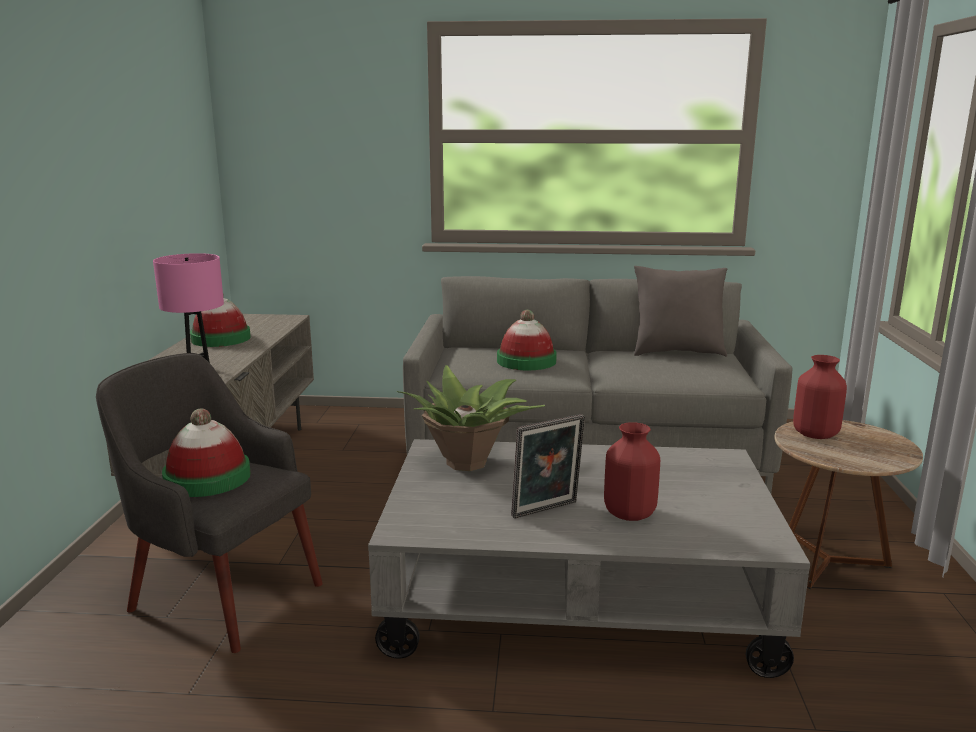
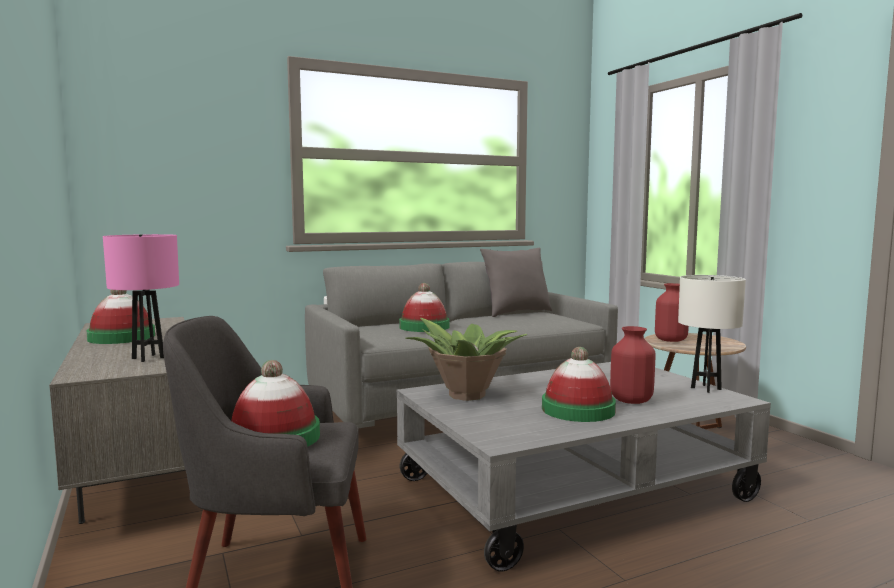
camera: 30 degrees left, 10 degrees down
(546, 511) = (578, 409): picture frame -> hat
(760, 519) = (705, 388): none -> white table lamp

